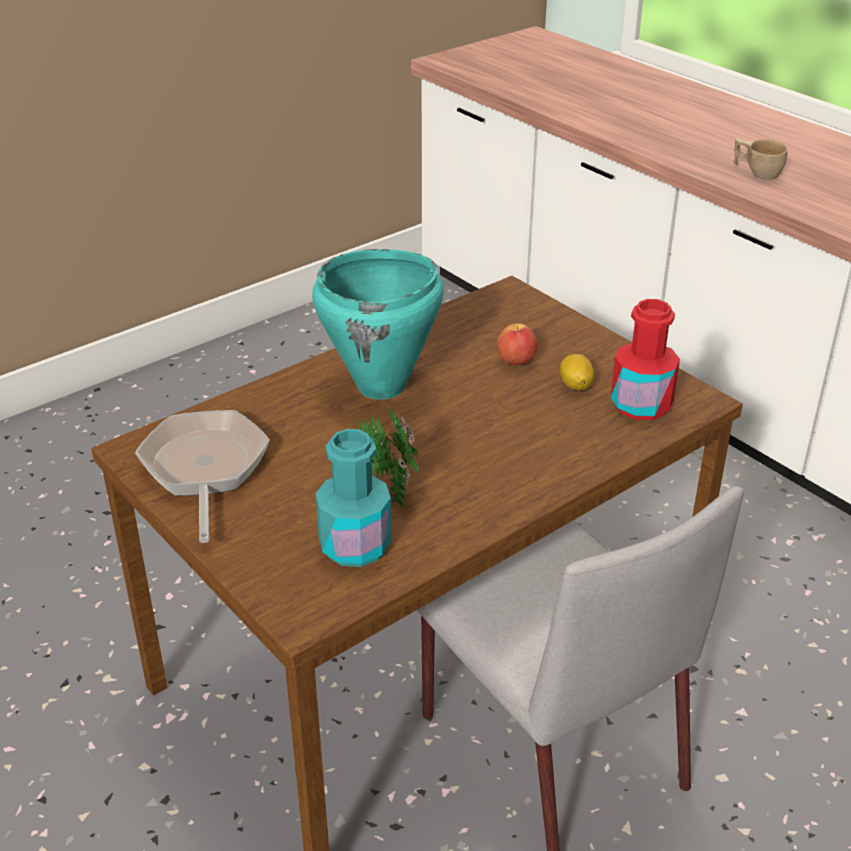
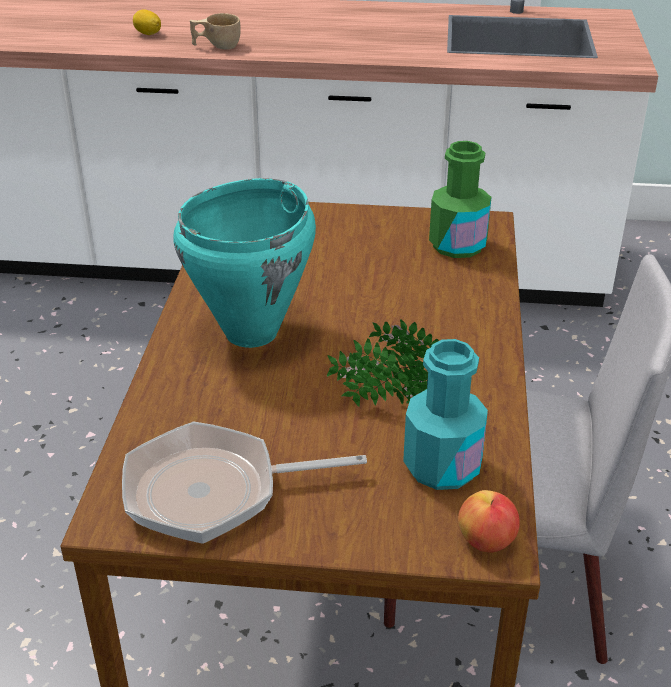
camera: 45 degrees left, 0 degrees up
(204, 470) = (214, 491): frying pan -> frying pan turned 45 degrees counterclockwise
(516, 361) = (323, 259): apple -> apple (486, 541)
(575, 385) = (394, 254): lemon -> lemon (148, 34)
(641, 405) = (457, 245): red bottle -> green bottle
(756, 172) = (315, 43): beige cup -> beige cup (216, 46)

